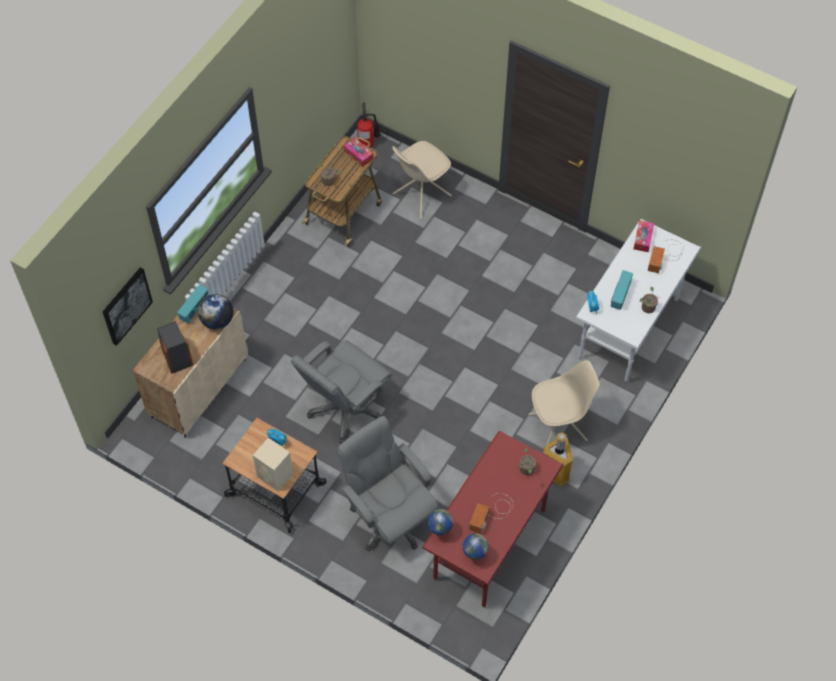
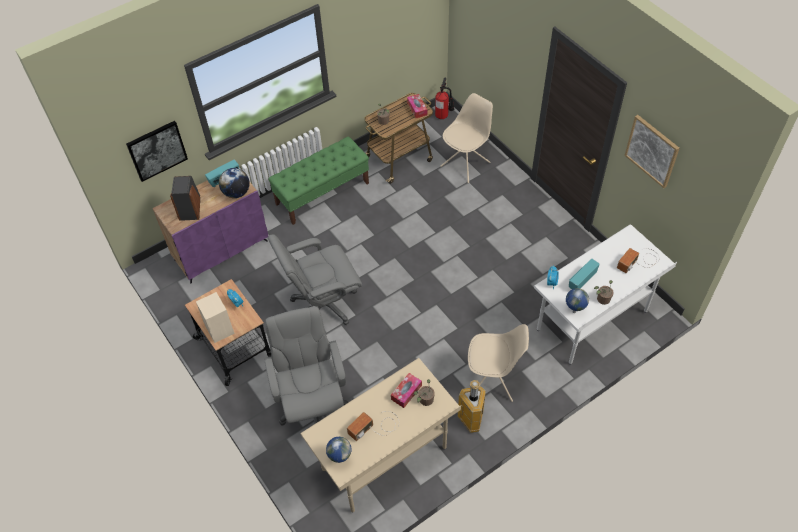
camera: 25 degrees right, 5 degrees down
(199, 388) = (221, 250): beige cabinet -> purple cabinet
(278, 283) = (322, 193): none -> green bench
(421, 195) = (466, 164): beige chair -> beige chair turned 150 degrees clockwise
(439, 532) = (321, 426): globe -> globe (573, 311)
(490, 545) = (385, 459): red desk -> beige desk
(643, 239) = (624, 241): tissue box -> tissue box (406, 392)
(650, 144) = (652, 151): none -> picture

